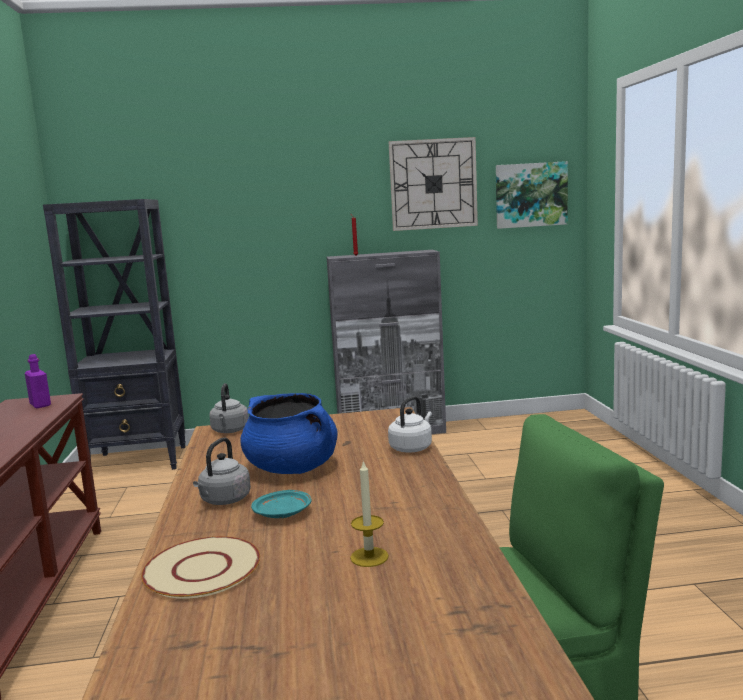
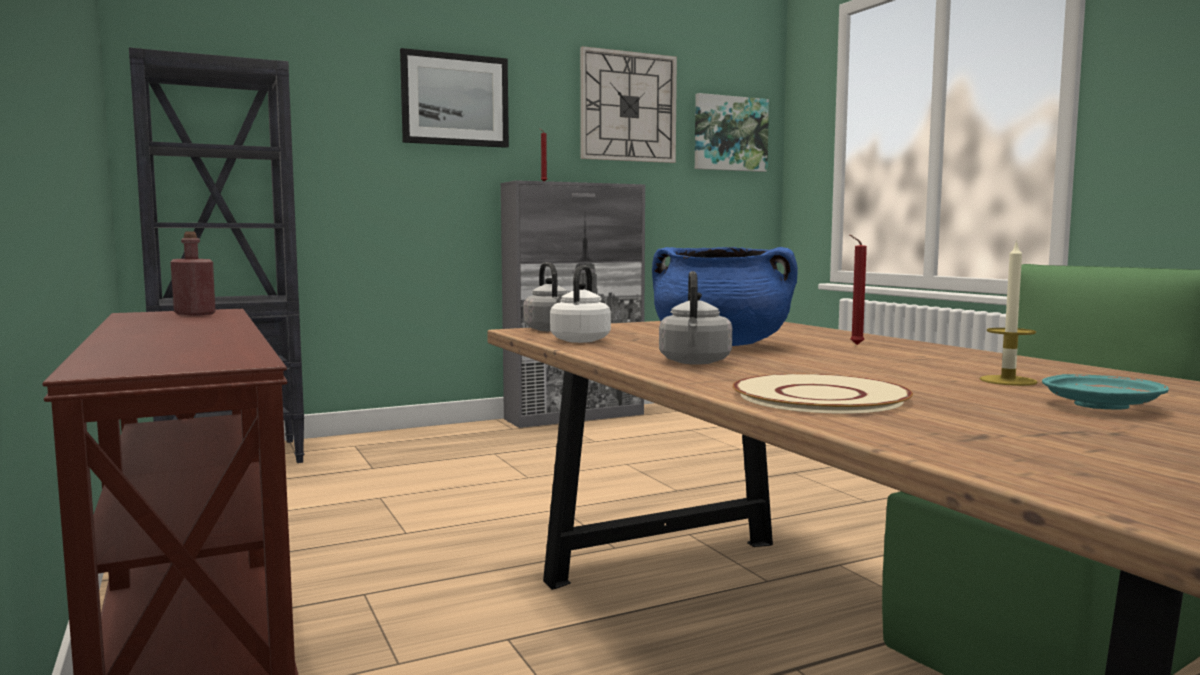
camera: 20 degrees left, 5 degrees down
(40, 405) = (194, 314): purple bottle -> red bottle
(283, 513) = (805, 365): turquoise plate -> turquoise plate (1101, 406)
(287, 197) = (455, 100): none -> picture
(385, 475) = (854, 344): none -> red candle
(412, 448) = (832, 332): white kettle -> white kettle (581, 340)

